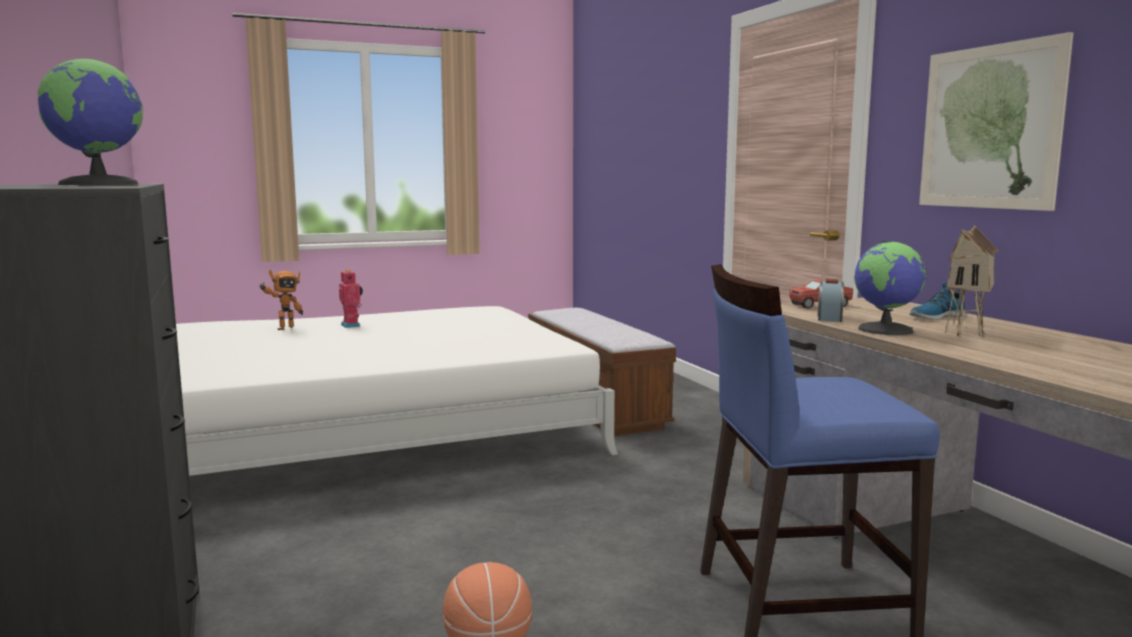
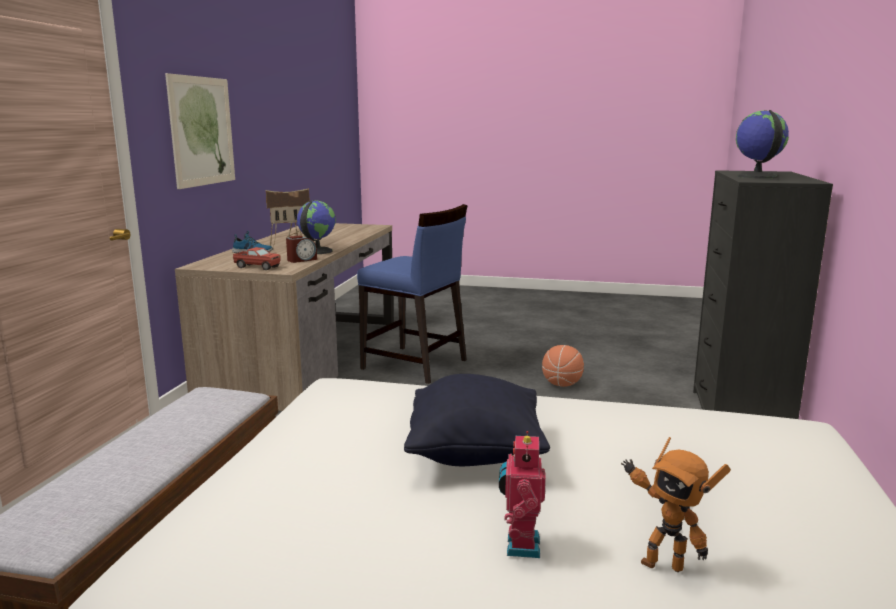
camera: 145 degrees left, 5 degrees up
(283, 328) = (662, 563): toy robot -> toy robot turned 135 degrees counterclockwise
(405, 337) = (475, 453): none -> black pillow

